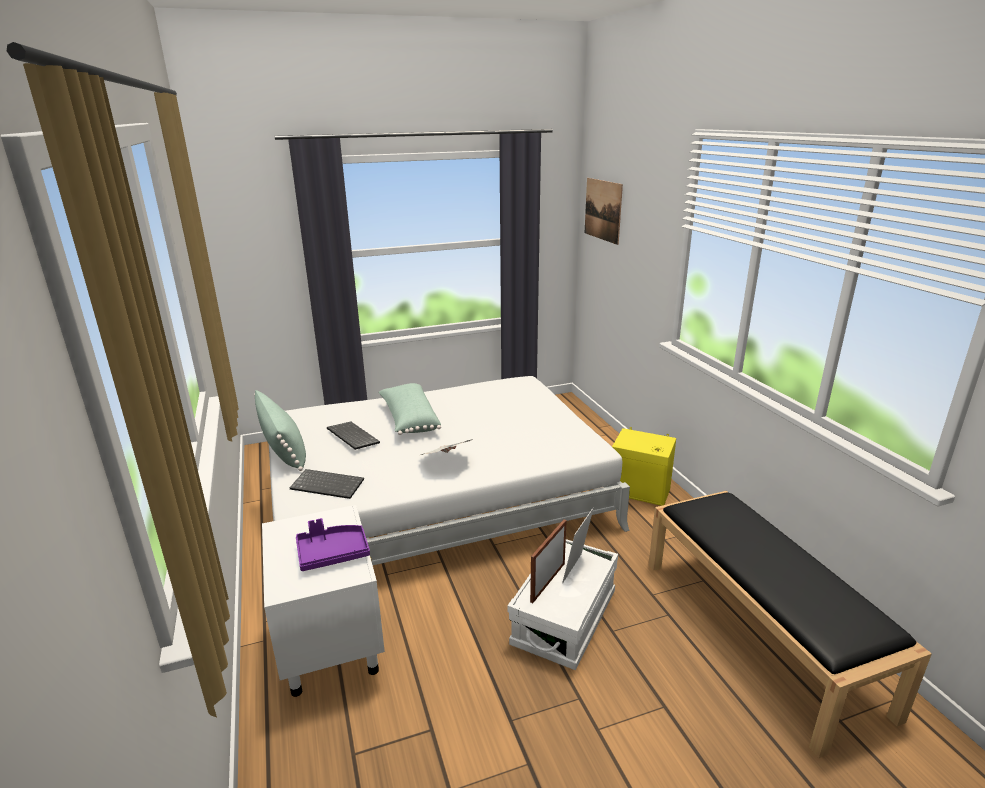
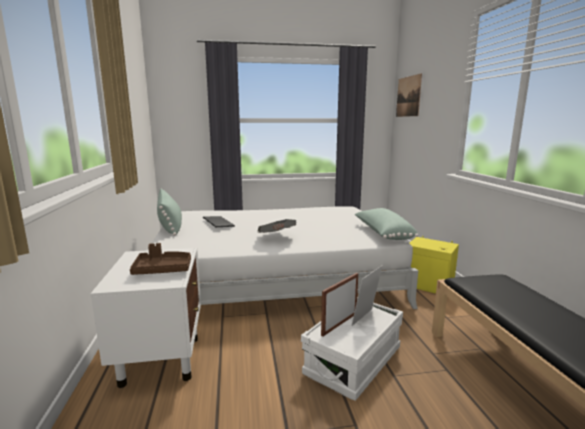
camera: 10 degrees right, 10 degrees down
(329, 485) = (189, 243): keyboard -> none
(332, 553) = (162, 270): purple tray -> brown tray
(409, 420) = (260, 219): green pillow -> green pillow (382, 233)

